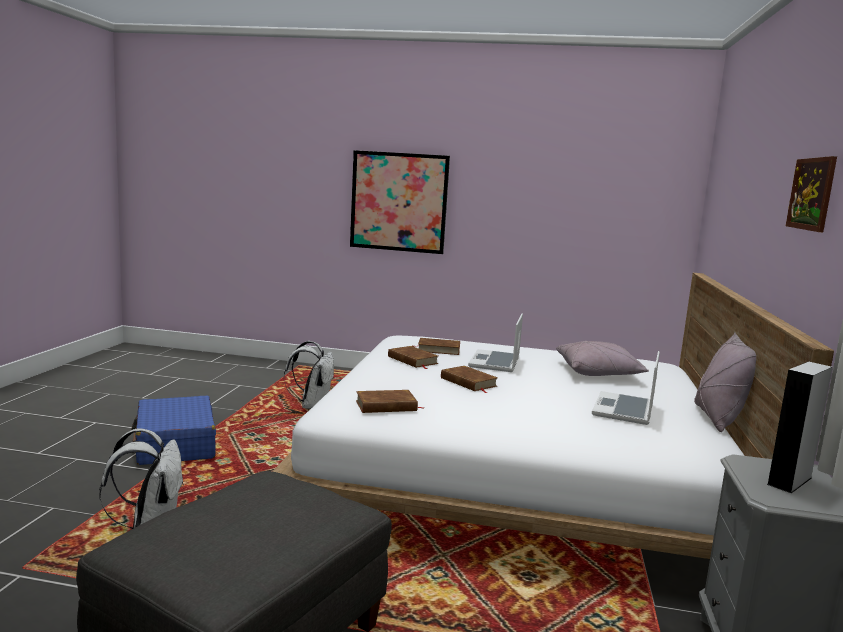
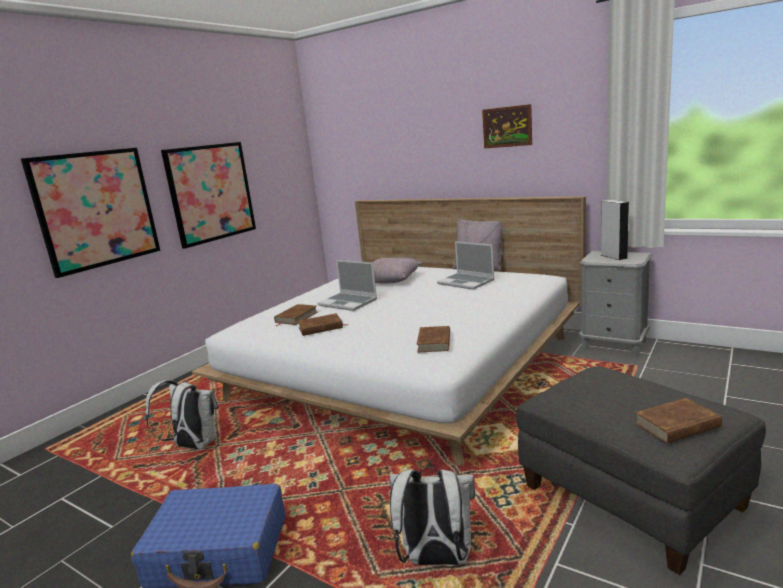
camera: 65 degrees left, 5 degrees up
(468, 382) = (392, 314): brown book -> brown book (677, 425)
(522, 215) = (211, 193): none -> picture

